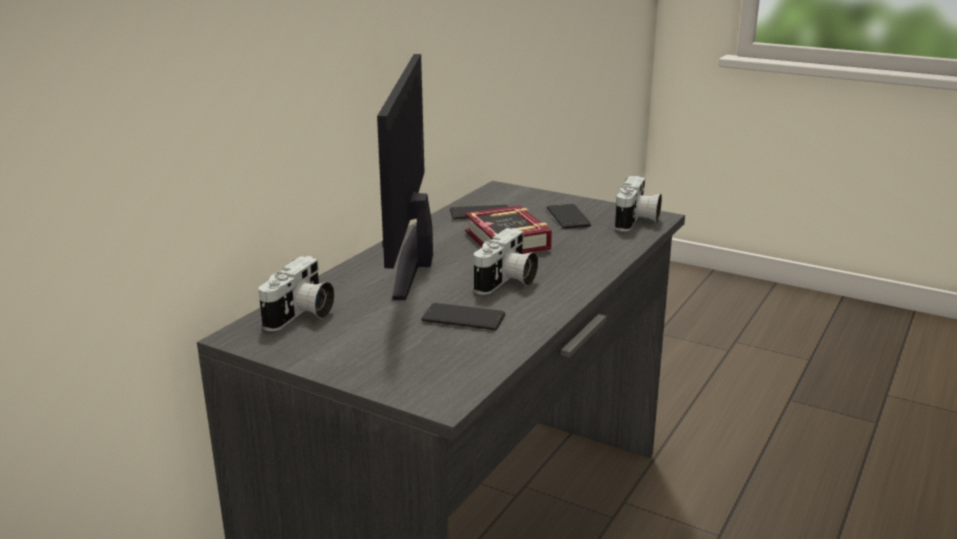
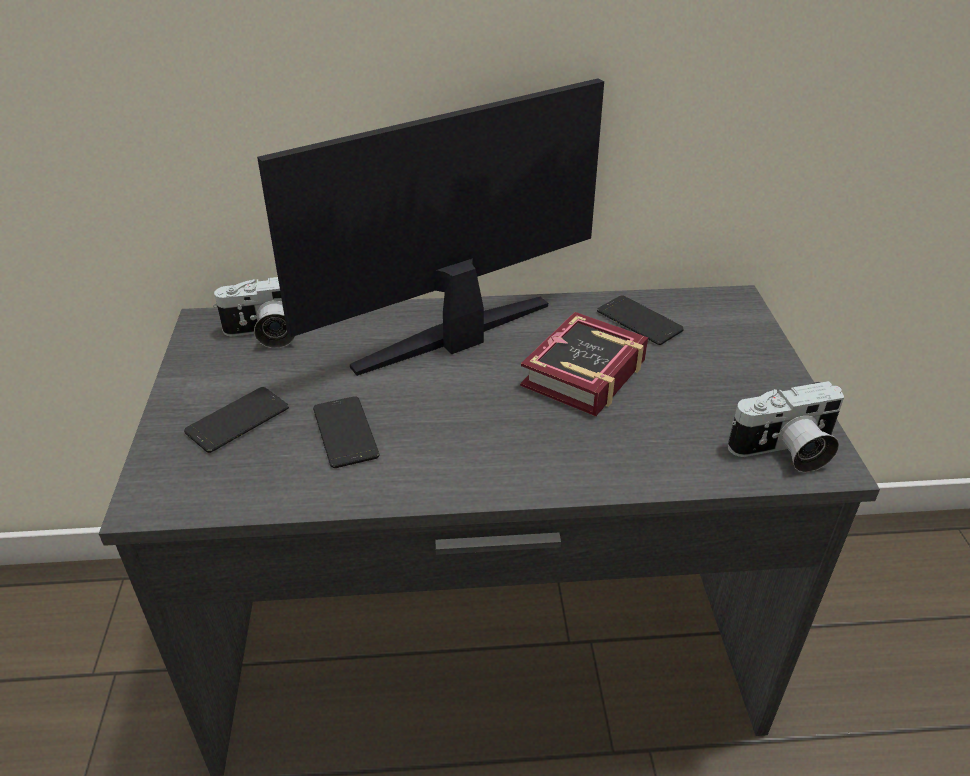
camera: 55 degrees right, 15 degrees up
(507, 282) = (466, 423): camera -> none
(568, 217) = (717, 388): phone -> phone (237, 420)

